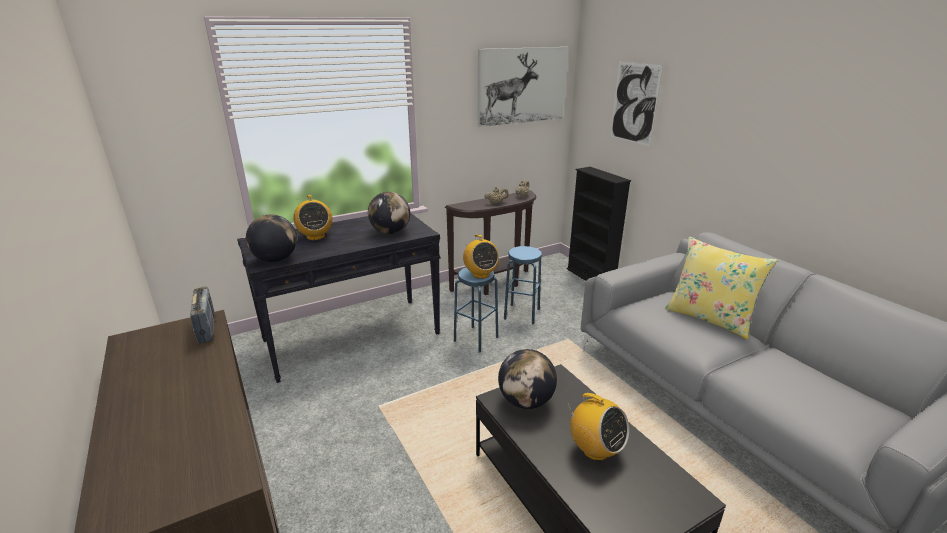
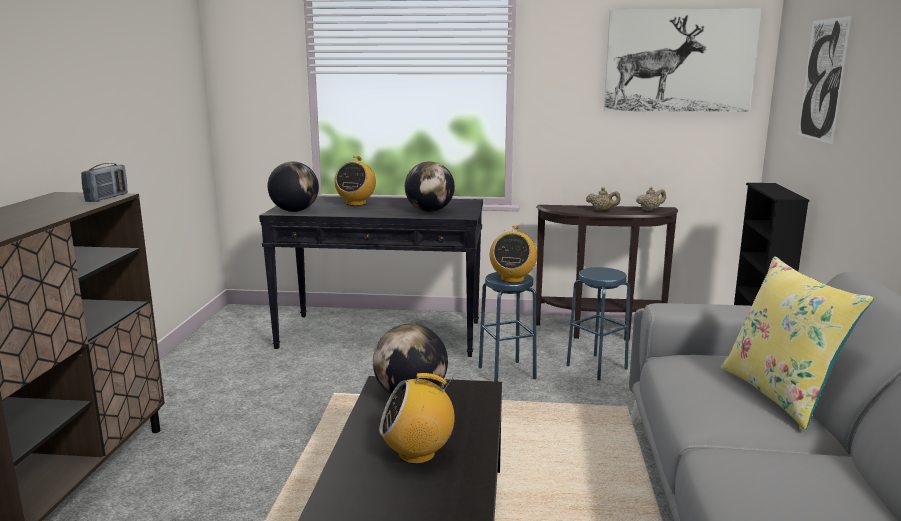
camera: 35 degrees right, 10 degrees down
(595, 450) = (417, 454): radio -> radio turned 90 degrees clockwise

